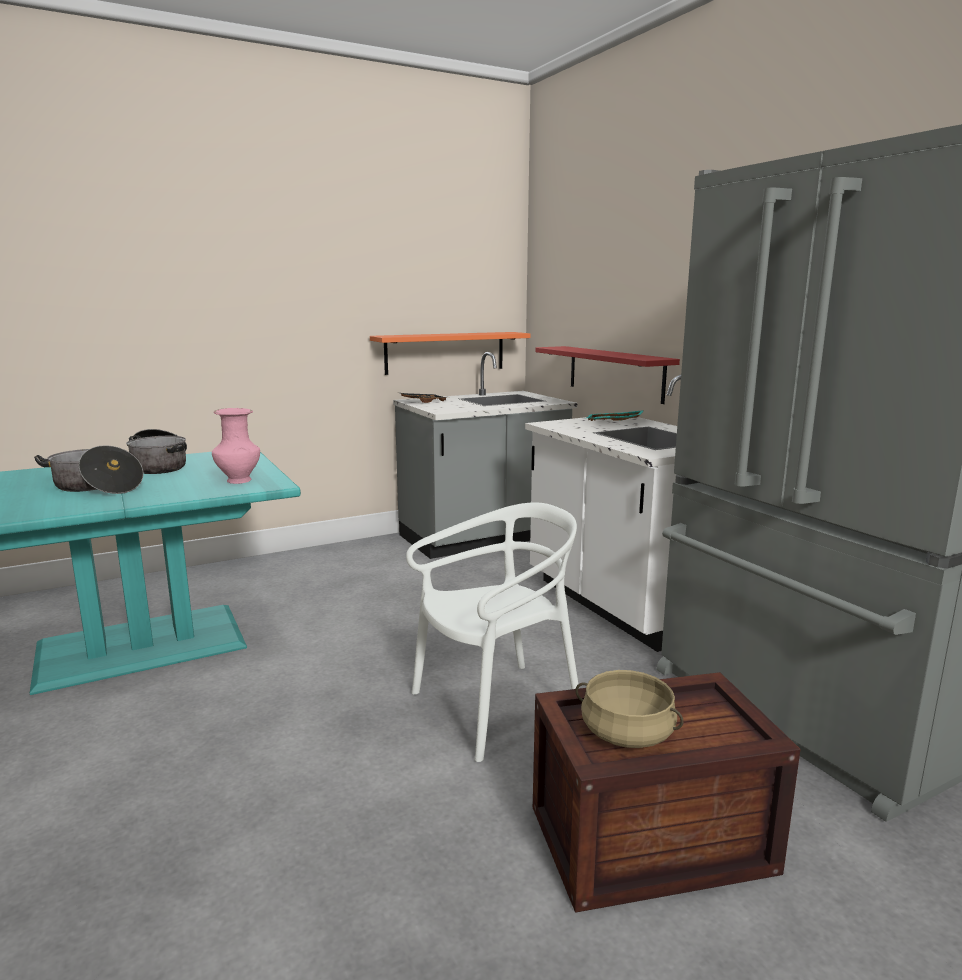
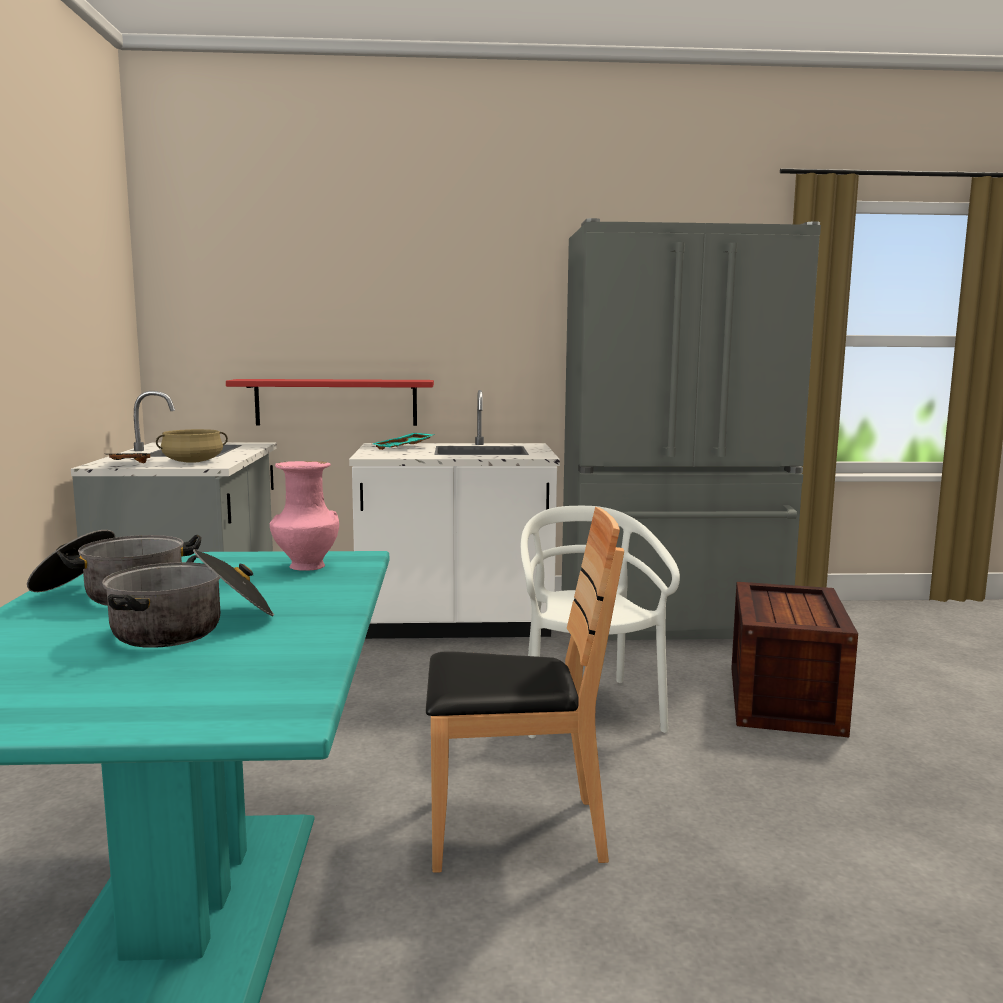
camera: 65 degrees left, 5 degrees down
(252, 721) = (513, 831): none -> brown chair
(445, 352) = (95, 395): orange shelf -> none
(626, 734) = (800, 617): beige cooking pot -> beige cooking pot (192, 462)

